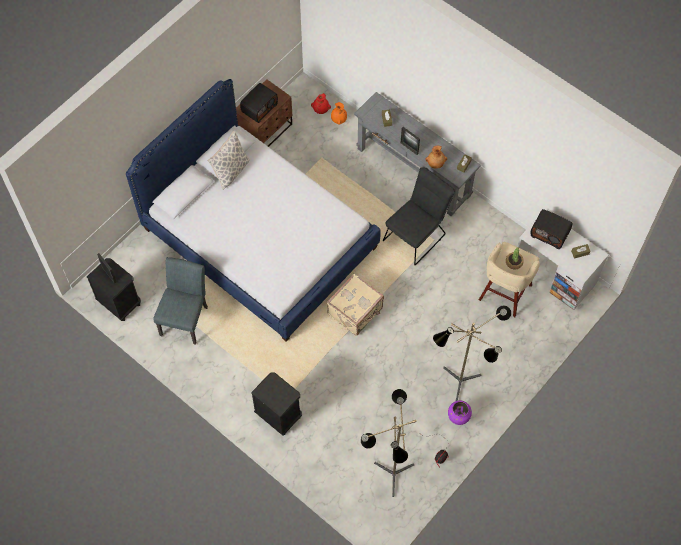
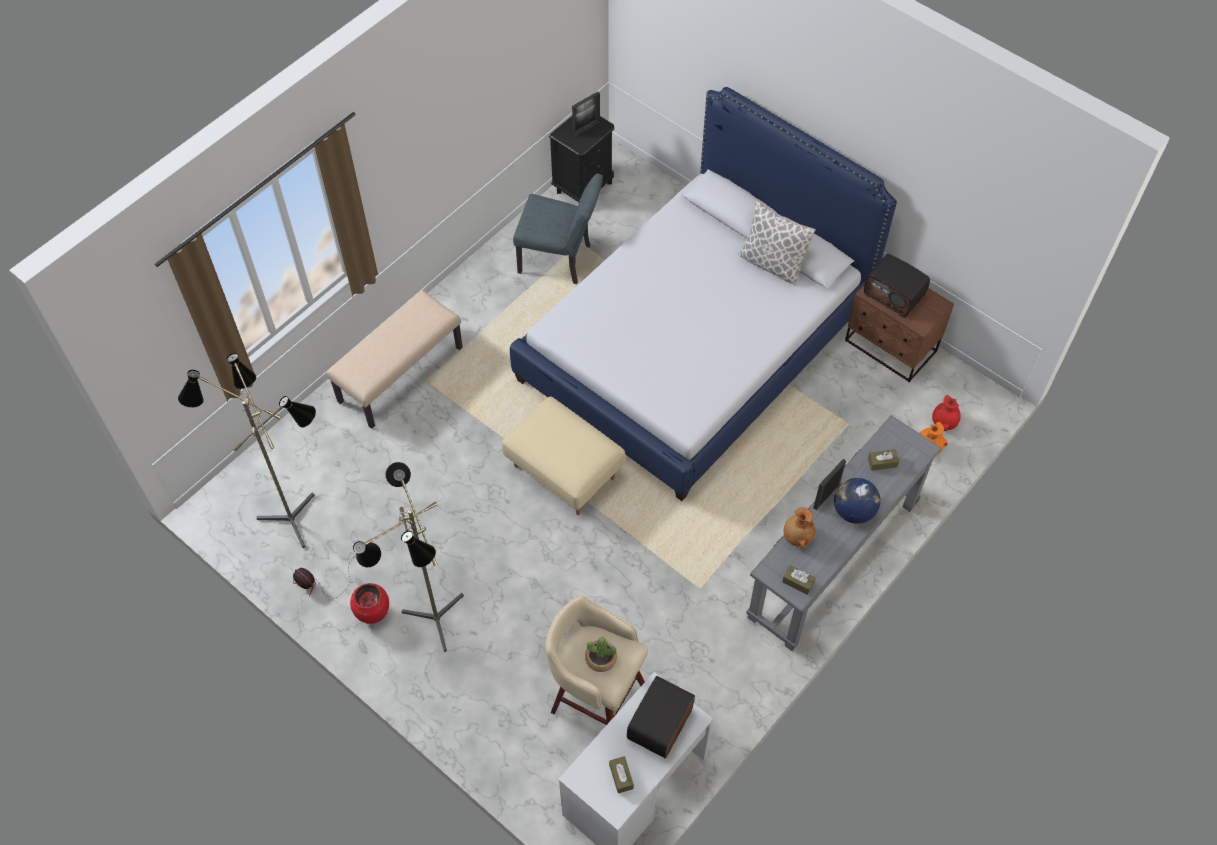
camera: 90 degrees right, 5 degrees down
(279, 415) = (400, 374): black nightstand -> beige bench
(356, 312) = (565, 472): beige suitcase -> beige ottoman
(417, 235) = (708, 563): black chair -> none
(418, 136) = (853, 511): none -> globe
(458, 418) = (373, 614): purple vase -> red vase

